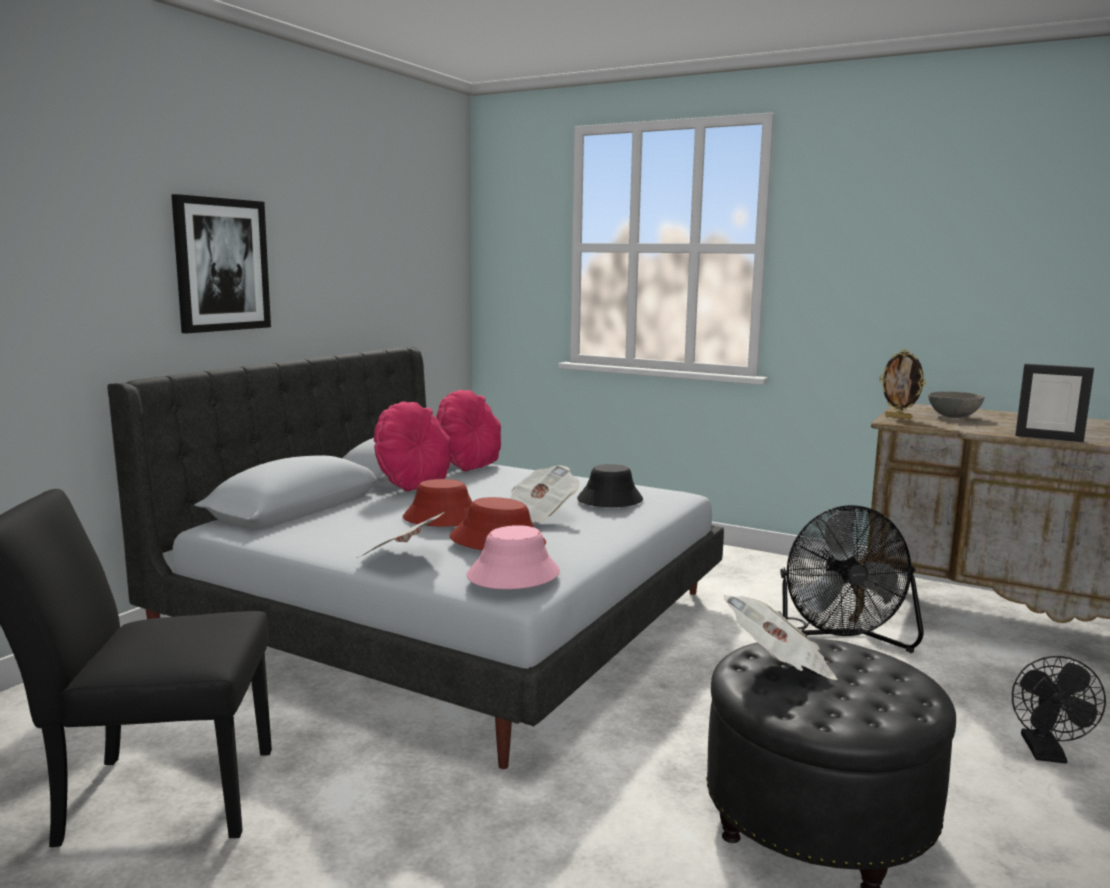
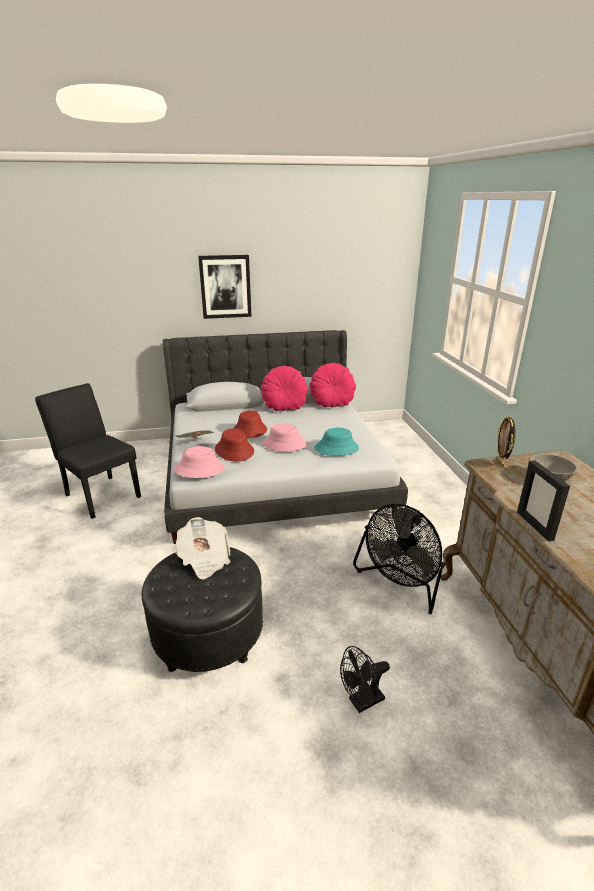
camera: 50 degrees right, 15 degrees up
(538, 515) = (284, 444): newspaper -> pink hat
(609, 500) = (336, 448): black hat -> turquoise hat

